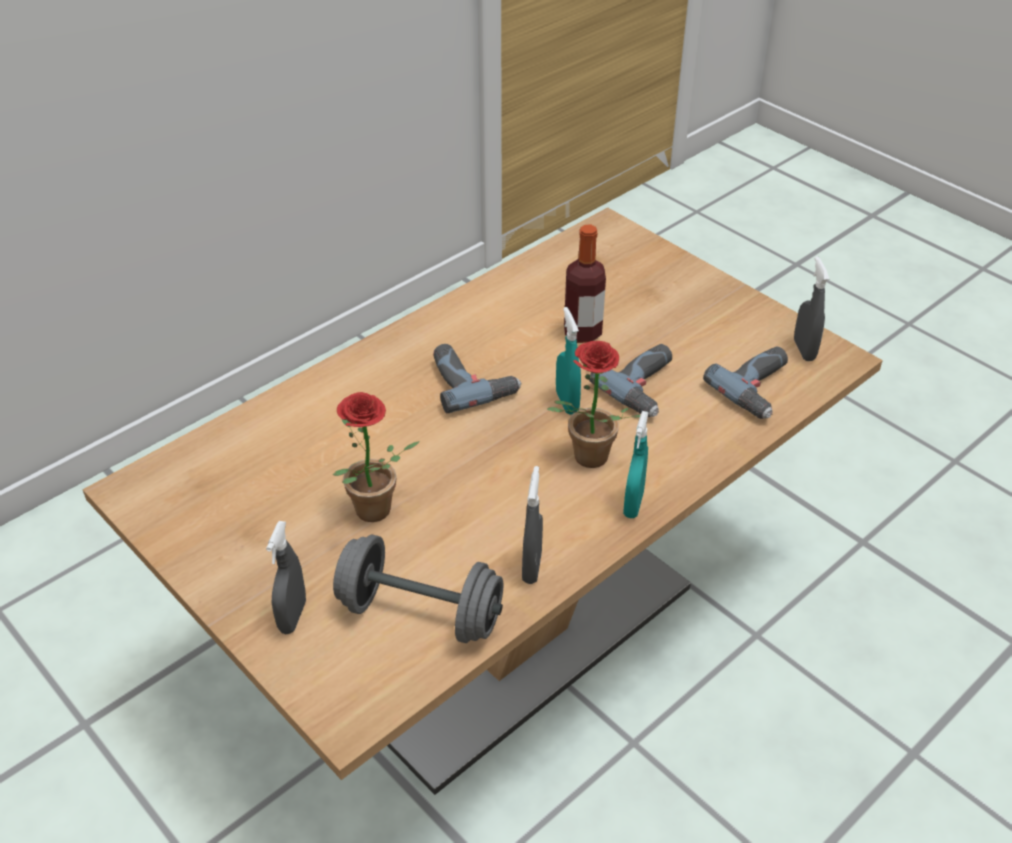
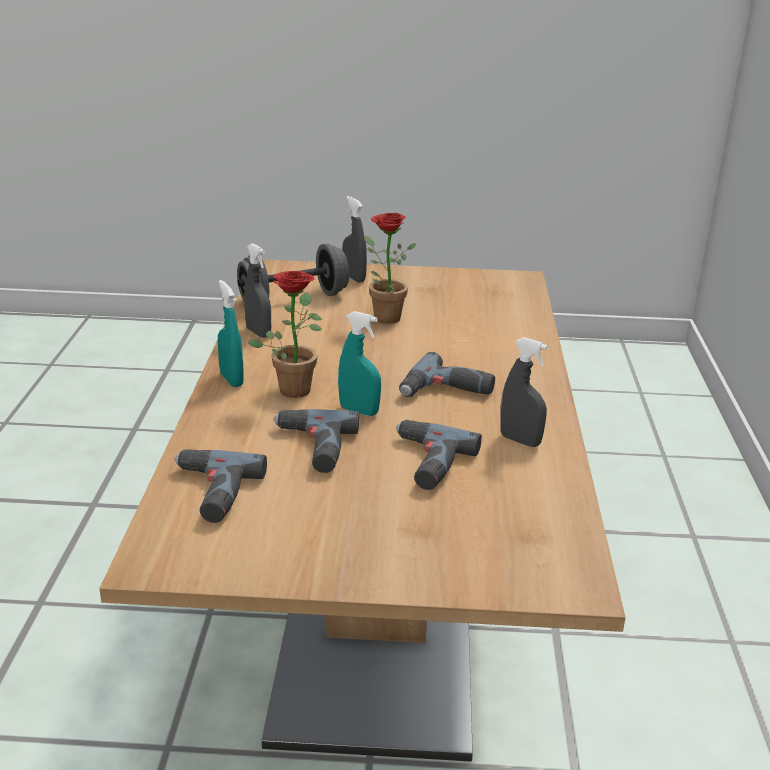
camera: 135 degrees right, 15 degrees down
(582, 332) = (424, 462): bottle -> power drill
(804, 350) = (197, 552): grey spray bottle -> grey spray bottle (520, 440)

